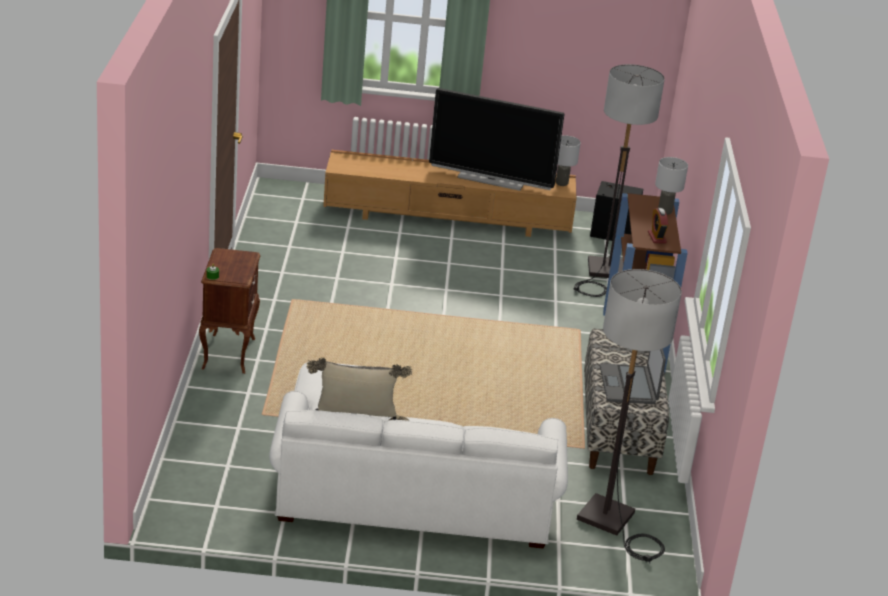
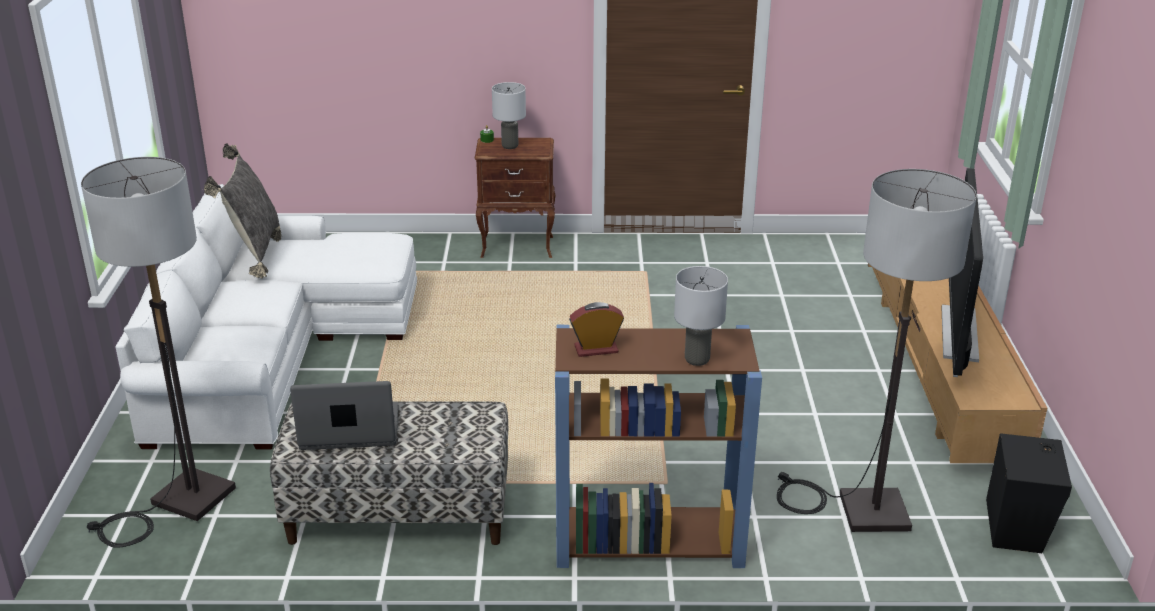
camera: 90 degrees right, 0 degrees up
(562, 184) = (1003, 396): white table lamp -> white table lamp (509, 147)

